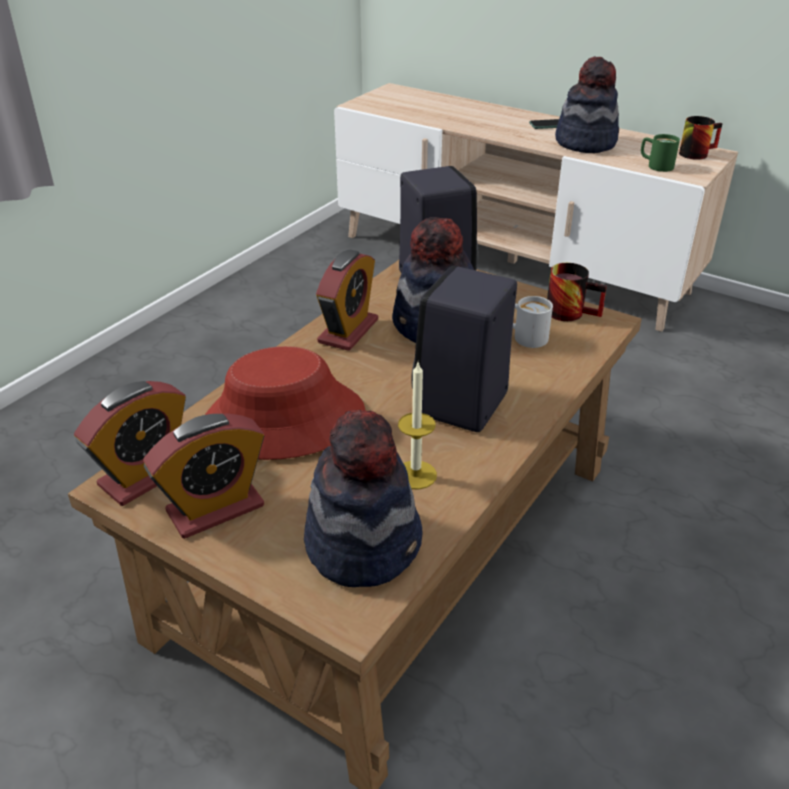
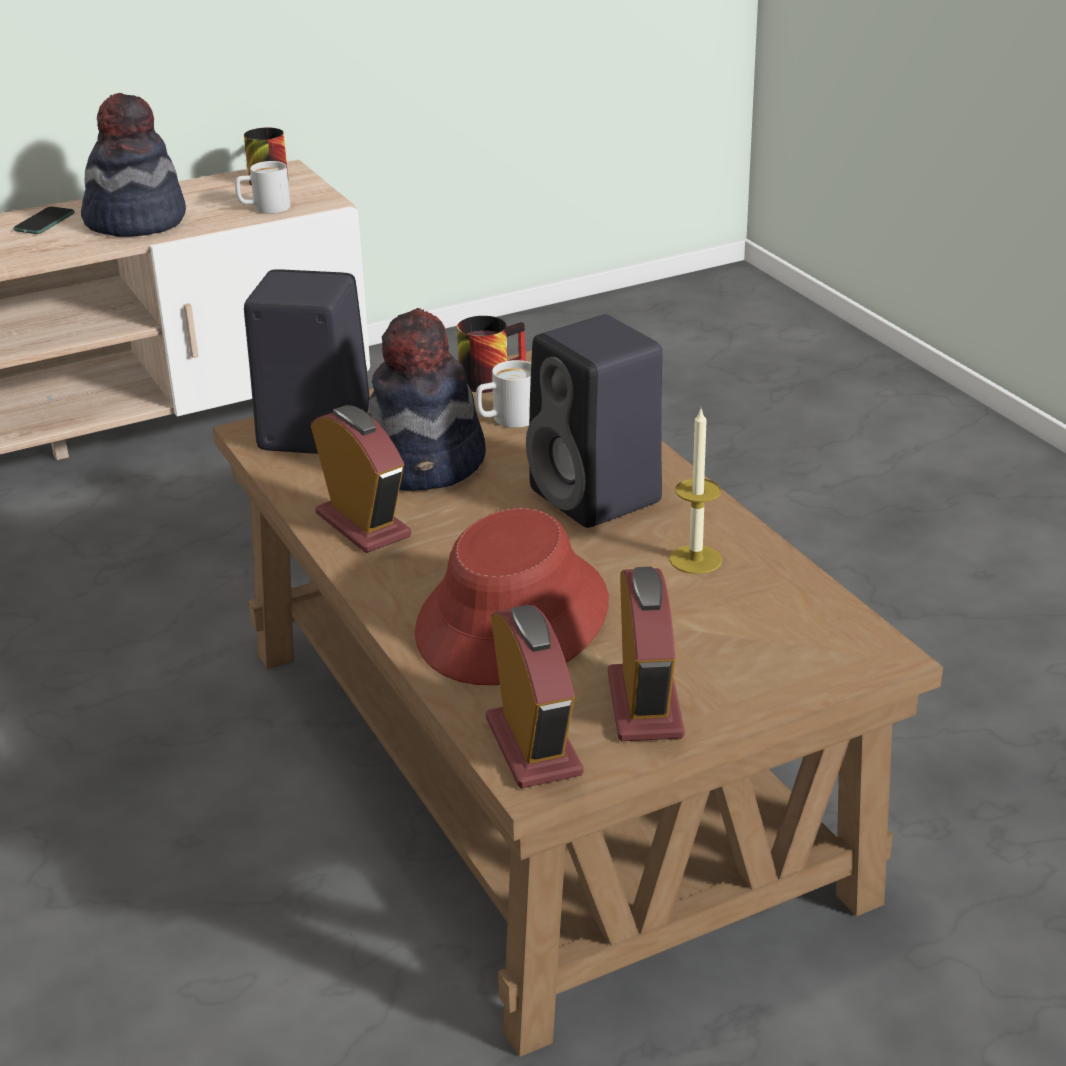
camera: 60 degrees left, 5 degrees down
(364, 543) = (780, 620): hat -> none
(655, 165) = (264, 208): green mug -> white mug

